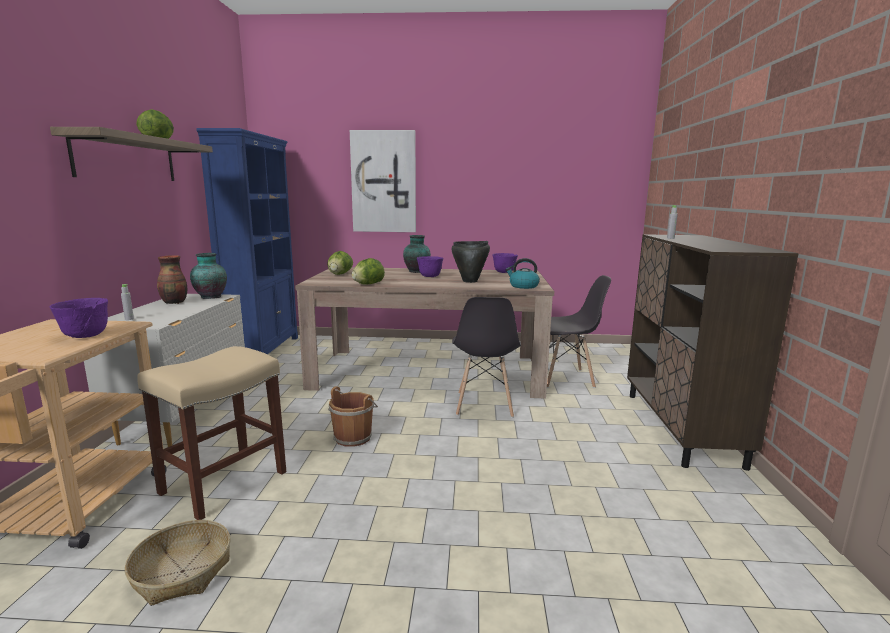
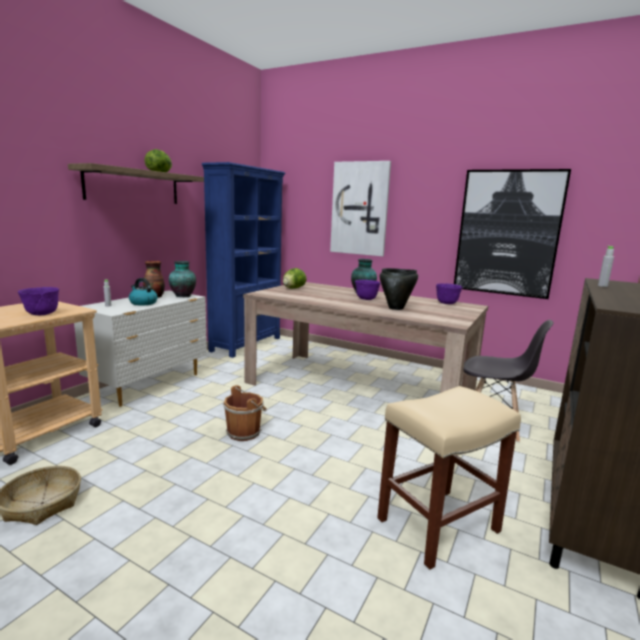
camera: 25 degrees right, 0 degrees up
(225, 481) = (127, 443): beige stool -> beige stool (438, 524)
(368, 284) = (300, 300): lettuce -> none
(484, 405) = (381, 432): grey chair -> none
(523, 286) = (441, 320): kettle -> kettle (143, 303)
(536, 201) = (507, 233): none -> picture

